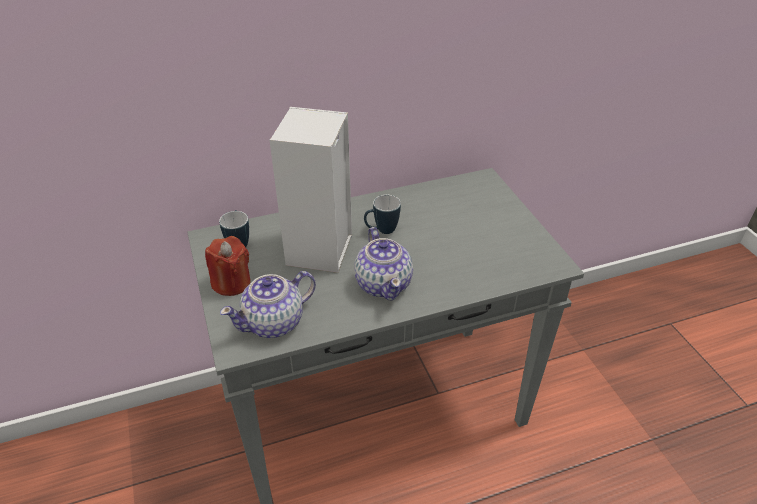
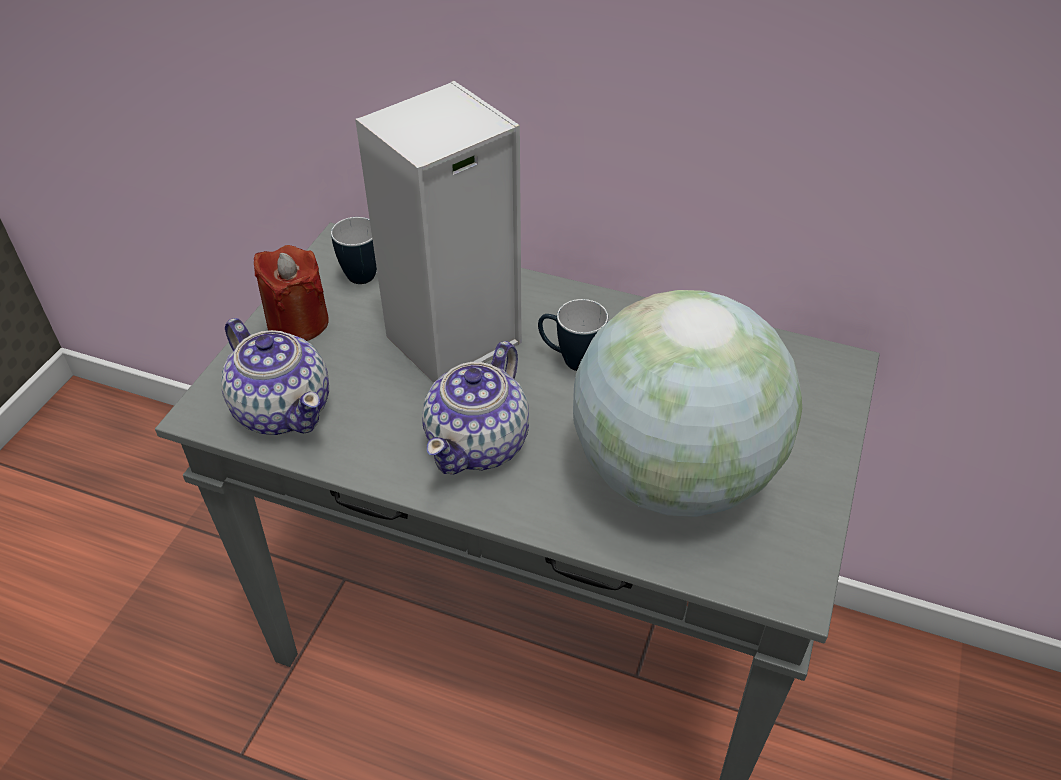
camera: 40 degrees right, 5 degrees up
(274, 323) = (283, 408): teapot -> teapot turned 135 degrees counterclockwise
(472, 251) = (672, 474): none -> globe

